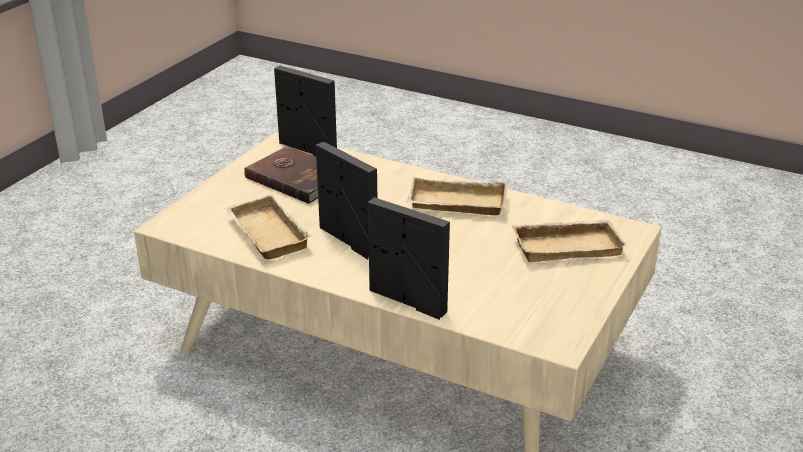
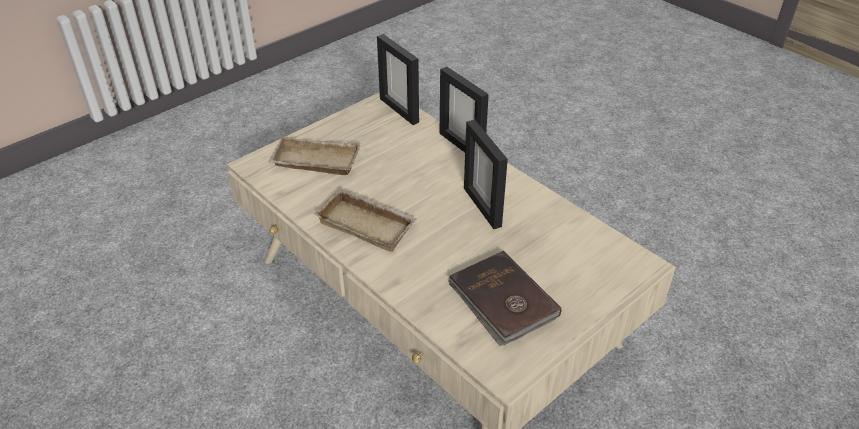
camera: 160 degrees left, 10 degrees up
(264, 234) = (552, 231): beige tray -> none
(306, 150) = (478, 348): picture frame -> picture frame (400, 110)

